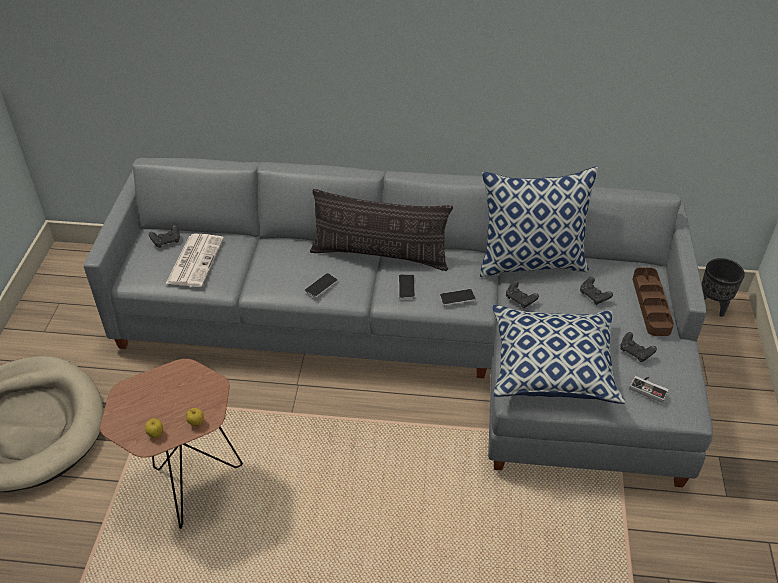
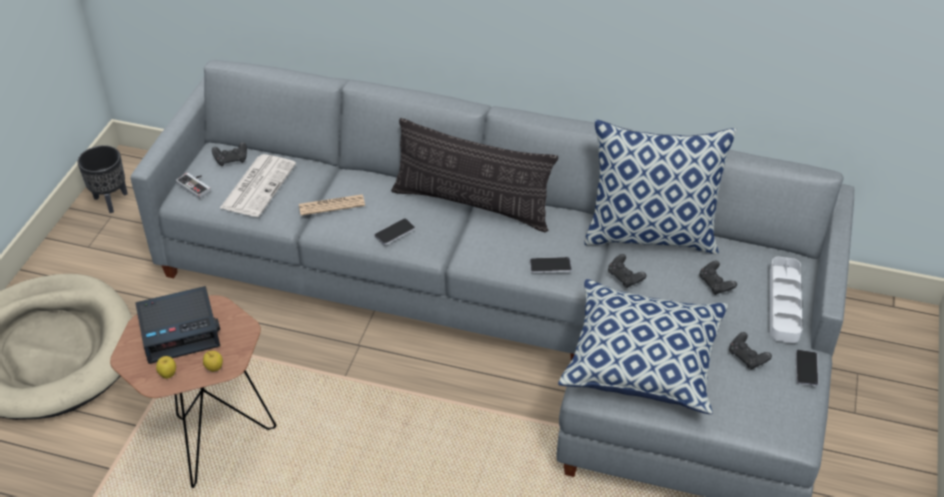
camera: 10 degrees right, 0 degrees up
(158, 394) = (180, 330): none -> alarm clock
(262, 269) = (331, 205): none -> newspaper
(406, 287) = (493, 246): phone -> phone (806, 368)
(649, 388) = (752, 402): game controller -> game controller (196, 186)
(651, 304) = (784, 303): brown tray -> white tray
(712, 305) = (888, 316): black planter -> black planter (111, 201)

